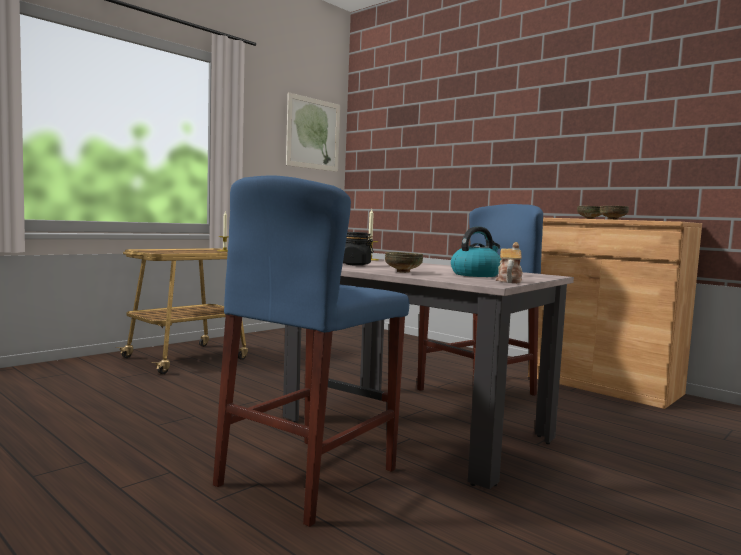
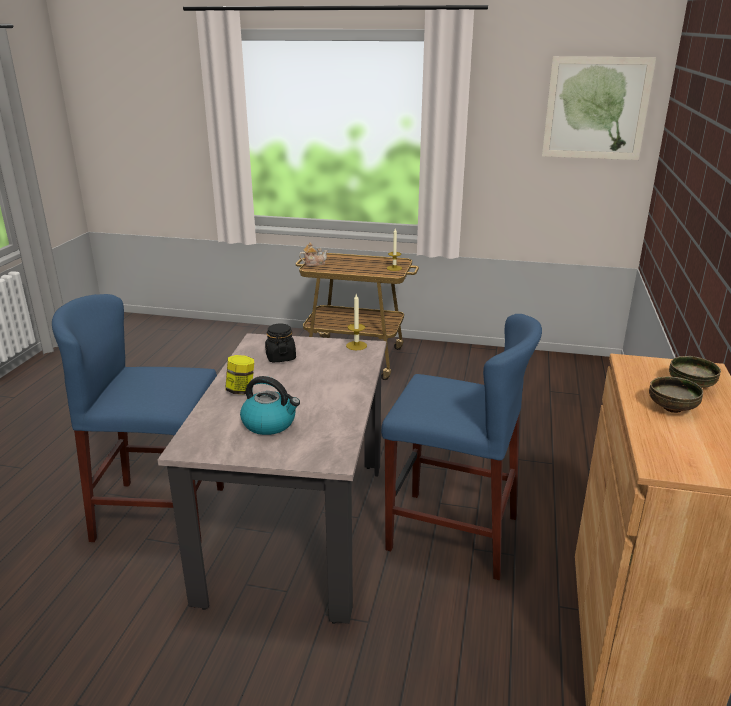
camera: 60 degrees right, 20 degrees up
(402, 272) = (241, 390): bowl -> jar
(509, 281) = (224, 450): teapot -> teapot (314, 263)

